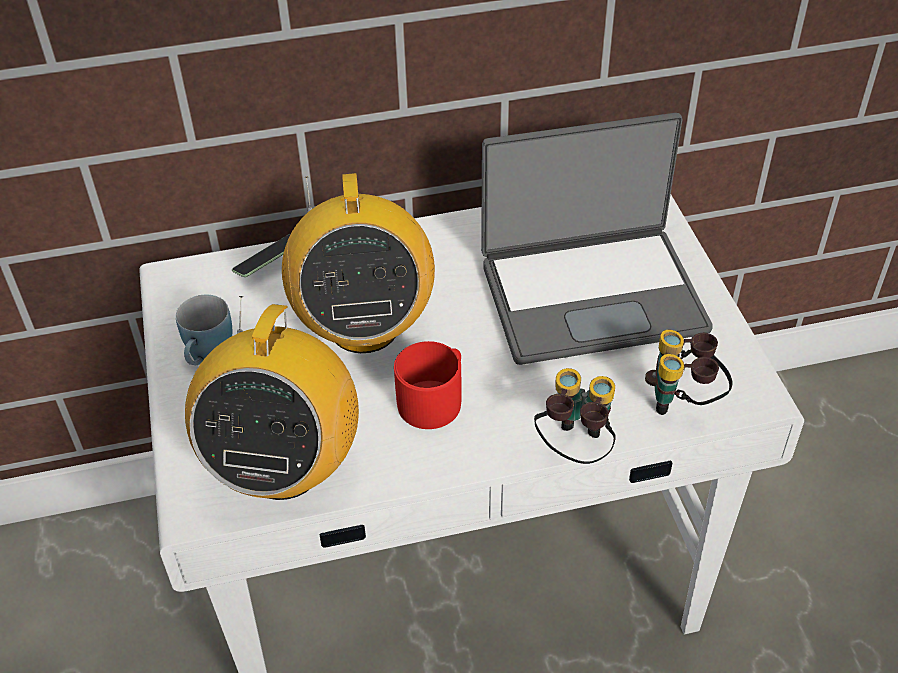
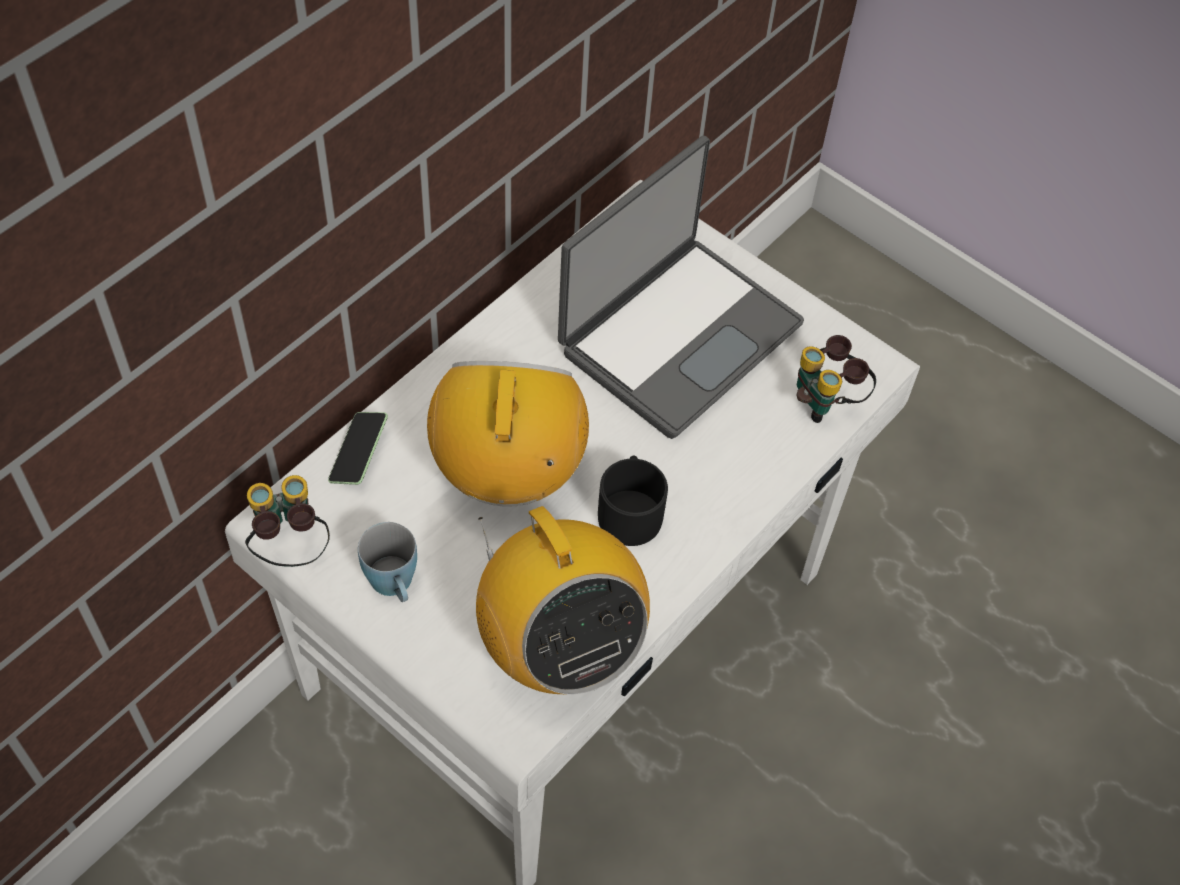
camera: 40 degrees left, 10 degrees up
(363, 327) = (508, 474): radio -> radio turned 135 degrees counterclockwise
(434, 399) = (630, 510): red mug -> black mug
(574, 448) = (777, 490): binoculars -> binoculars (290, 548)

